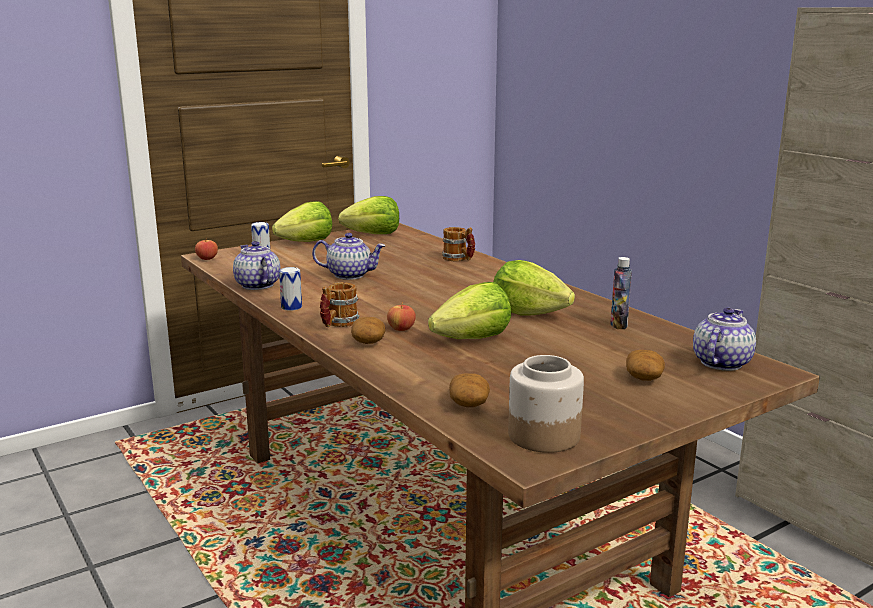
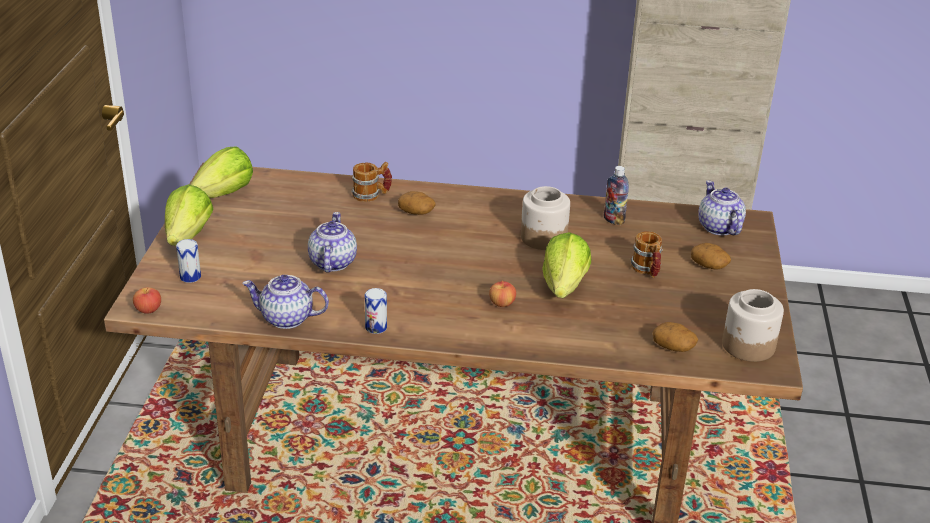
camera: 50 degrees left, 15 degrees up
(338, 324) = (451, 324): mug -> mug (647, 270)
(350, 275) = (332, 262): teapot -> teapot turned 45 degrees counterclockwise
(368, 342) = (511, 330): potato -> potato (417, 212)
(528, 313) = (543, 237): lettuce -> jar

